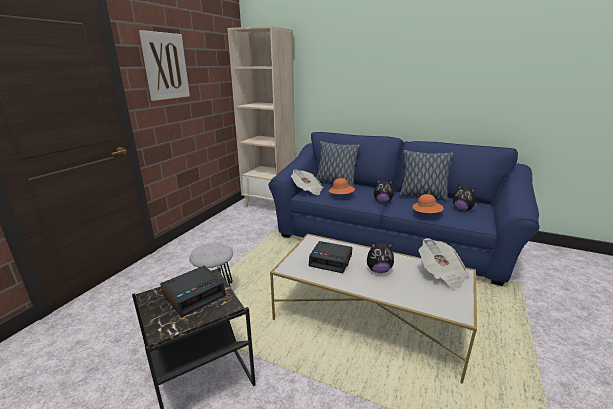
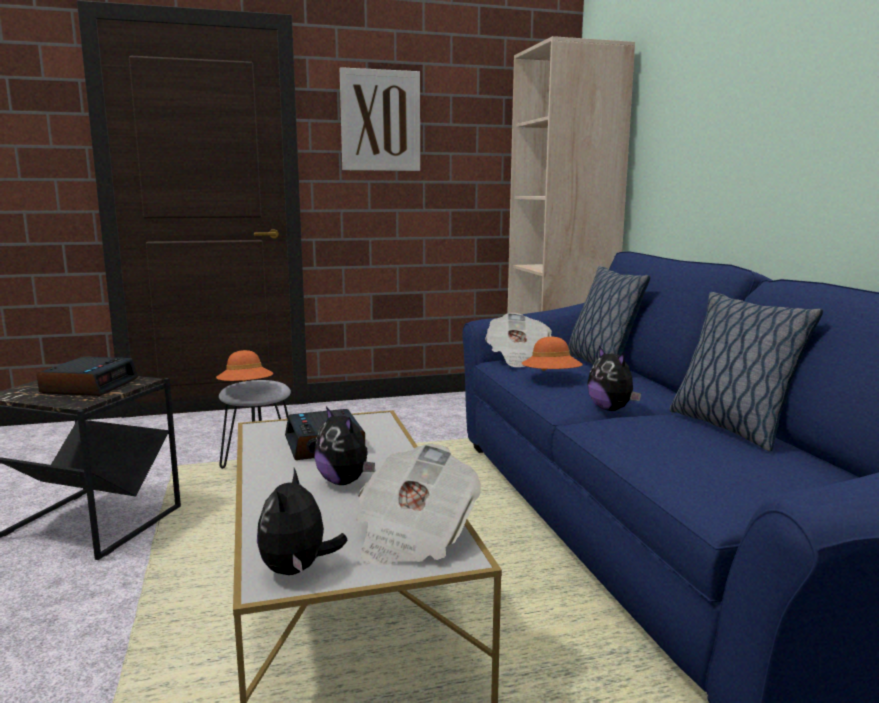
camera: 50 degrees right, 10 degrees down
(194, 294) = (90, 385): alarm clock -> alarm clock turned 90 degrees counterclockwise
(426, 214) = (635, 449): orange hat -> orange hat (246, 389)
(462, 210) = (753, 474): plush toy -> plush toy (297, 570)

